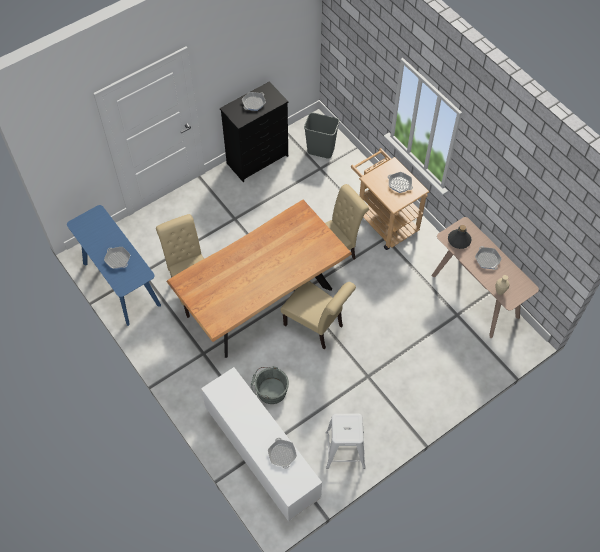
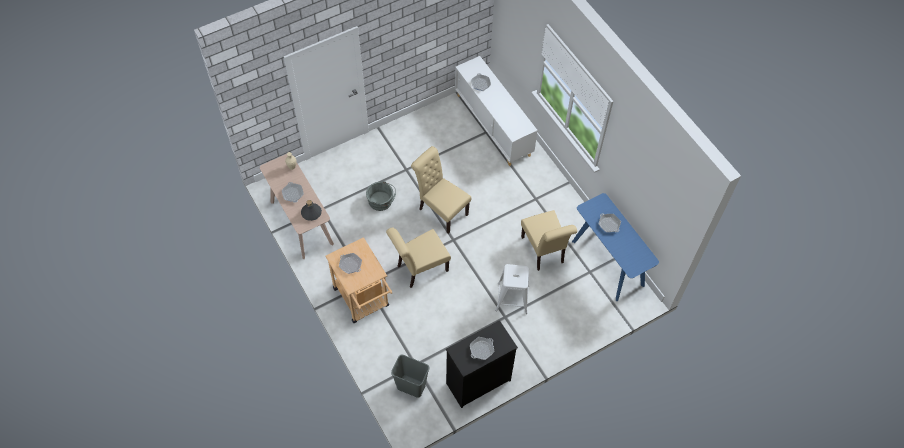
camera: 175 degrees left, 0 degrees up
(262, 301) = (484, 236): brown dining table -> none
(270, 390) = (483, 167): grey bucket -> grey bucket (381, 201)
(345, 449) = (432, 123): white stool -> white stool (512, 298)

